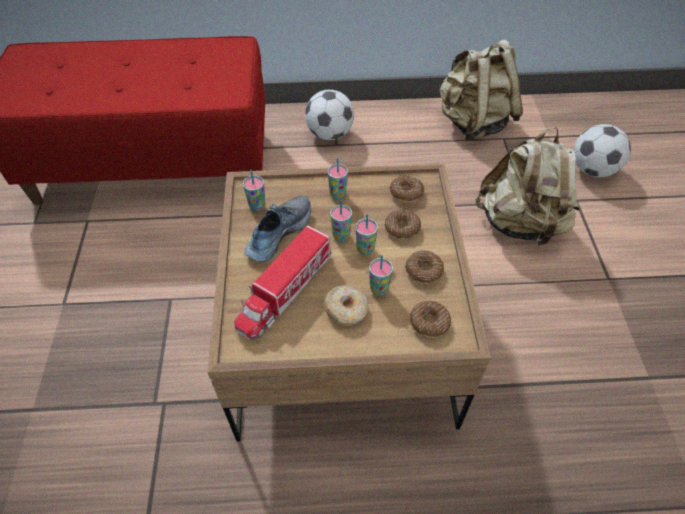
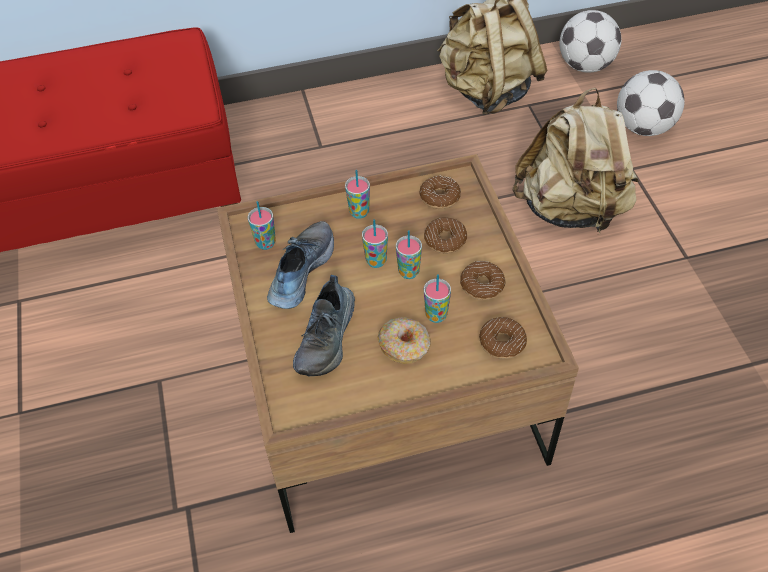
camera: 10 degrees left, 0 degrees up
(285, 291) = (327, 337): toy truck -> shoe
(330, 134) = (309, 134): football -> football (585, 66)

